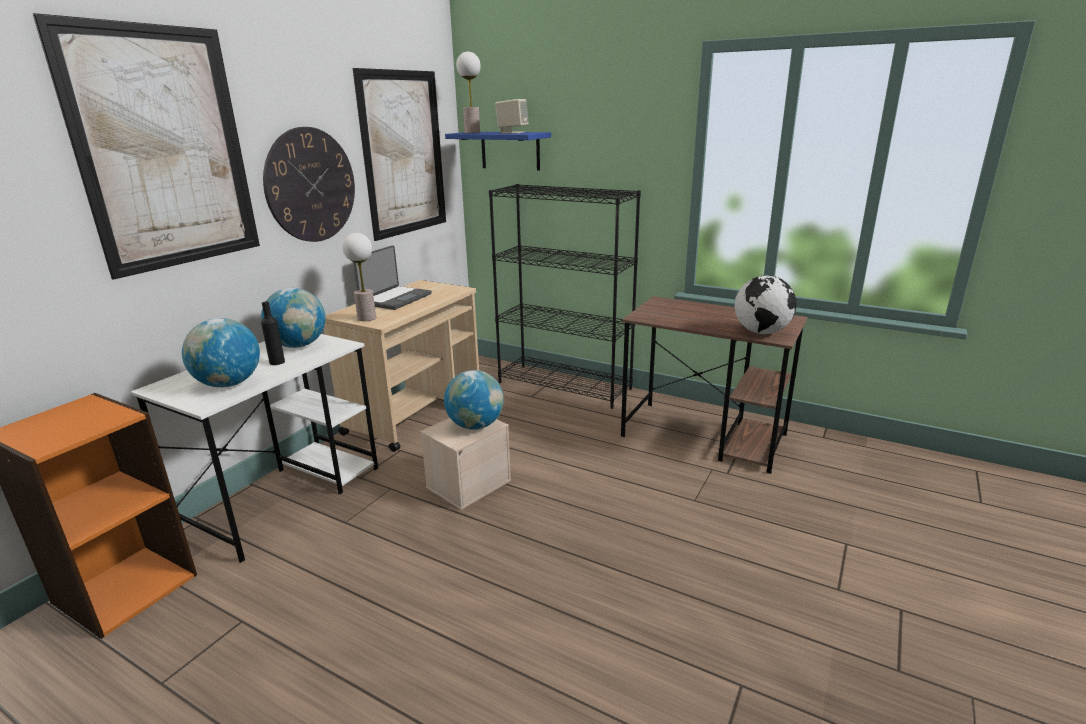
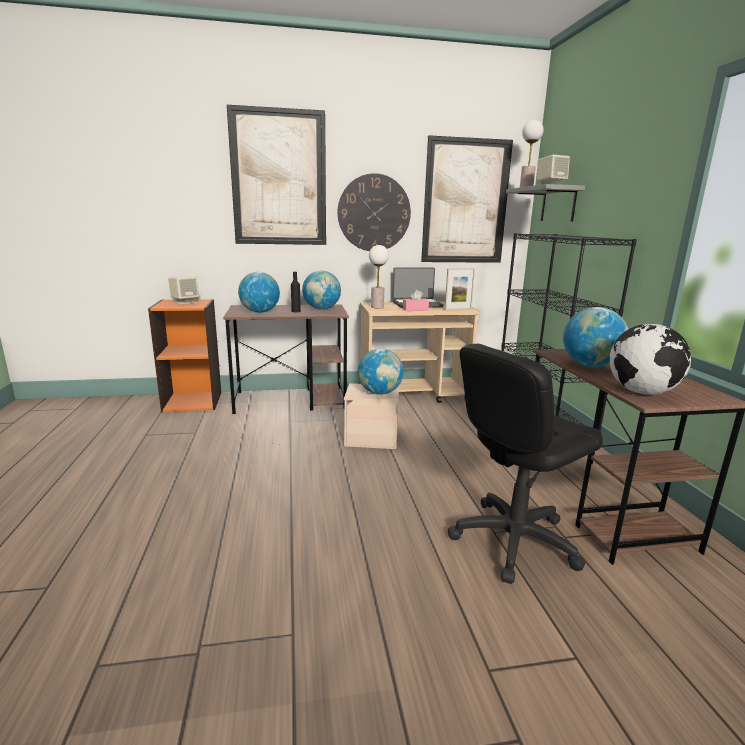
camera: 50 degrees right, 5 degrees down
(63, 419) = (185, 302): none -> beige speaker
(286, 496) = (291, 400): white desk -> brown desk
(416, 307) = (415, 309): none -> pink tissue box
(454, 292) = (458, 309): none -> picture frame
(510, 150) = (558, 204): blue shelf -> grey shelf
(688, 320) = (590, 365): none -> globe
(712, 497) = (513, 540): none -> black office chair

